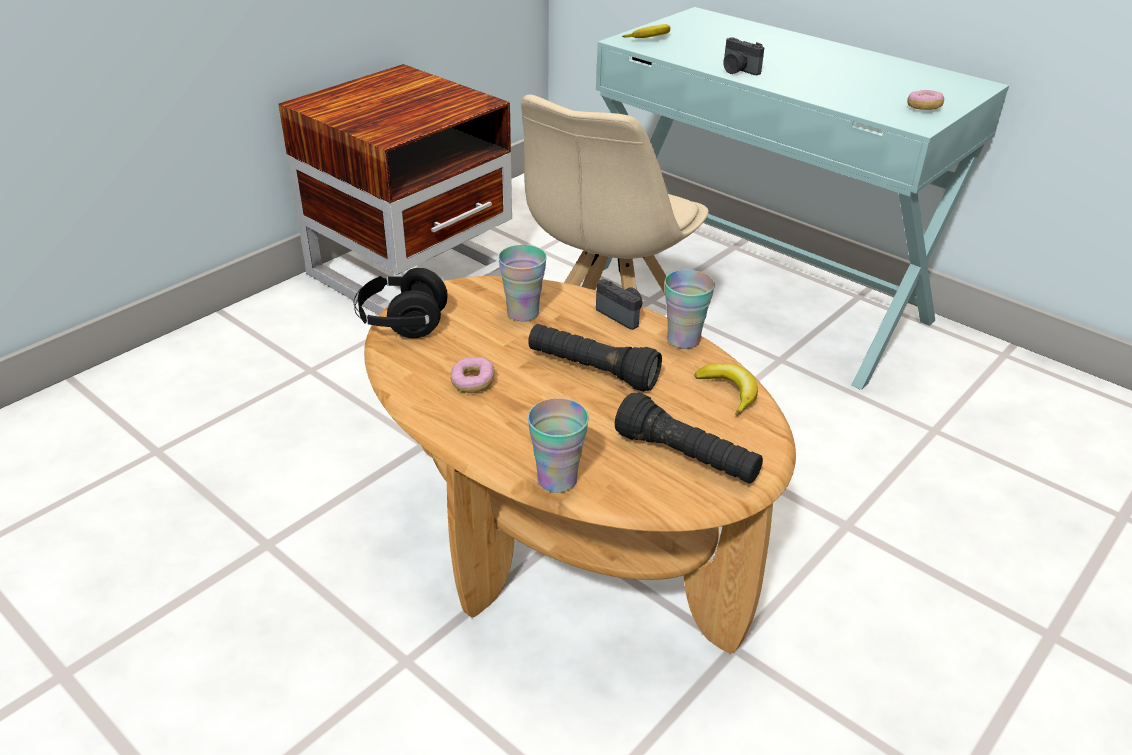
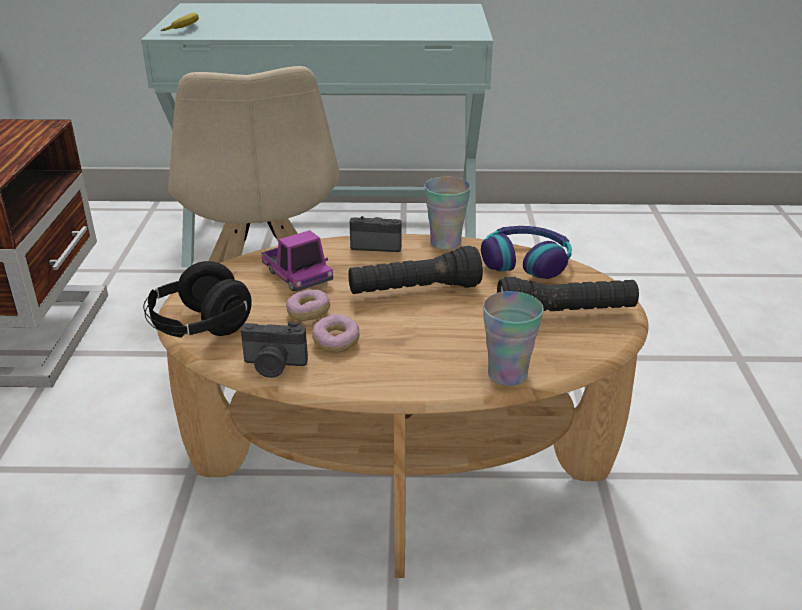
camera: 40 degrees left, 5 degrees down
(523, 313) = (297, 275): cup -> toy truck
(729, 392) = (526, 262): banana -> headphones
(737, 70) = (294, 33): camera -> camera (274, 366)
(923, 108) = (458, 26): donut -> donut (308, 313)

